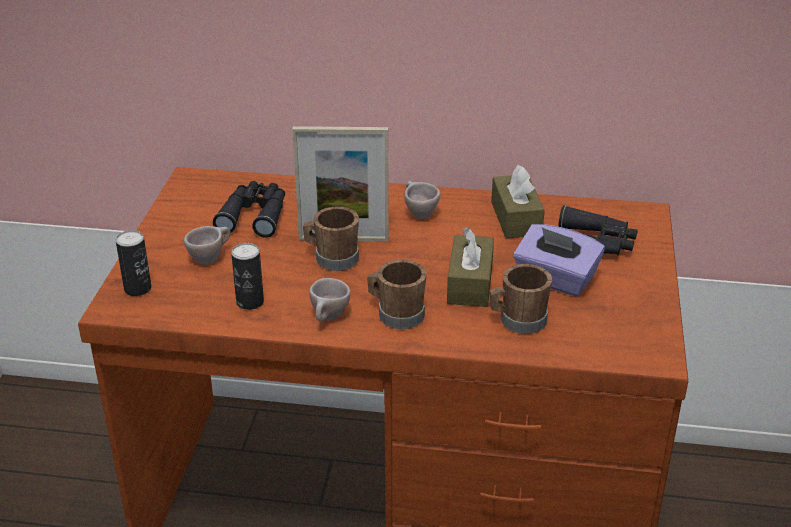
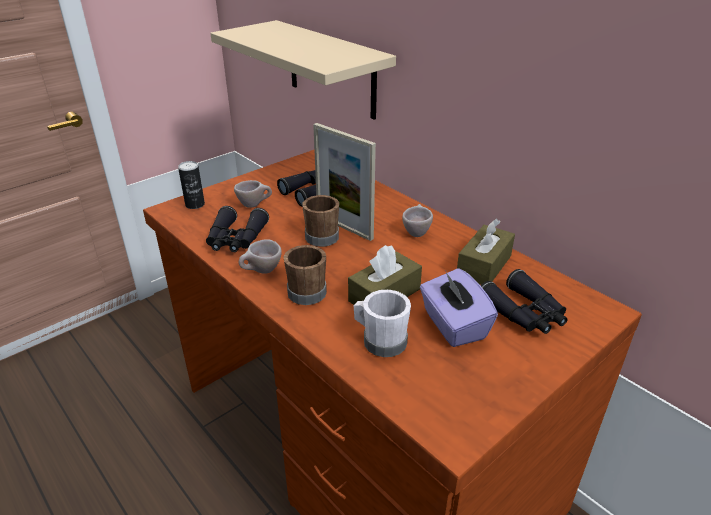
camera: 40 degrees right, 0 degrees up
(195, 54) = (331, 69): none -> beige shelf
(250, 302) = (236, 239): can -> black binoculars
(518, 321) = (380, 341): brown mug -> white mug

